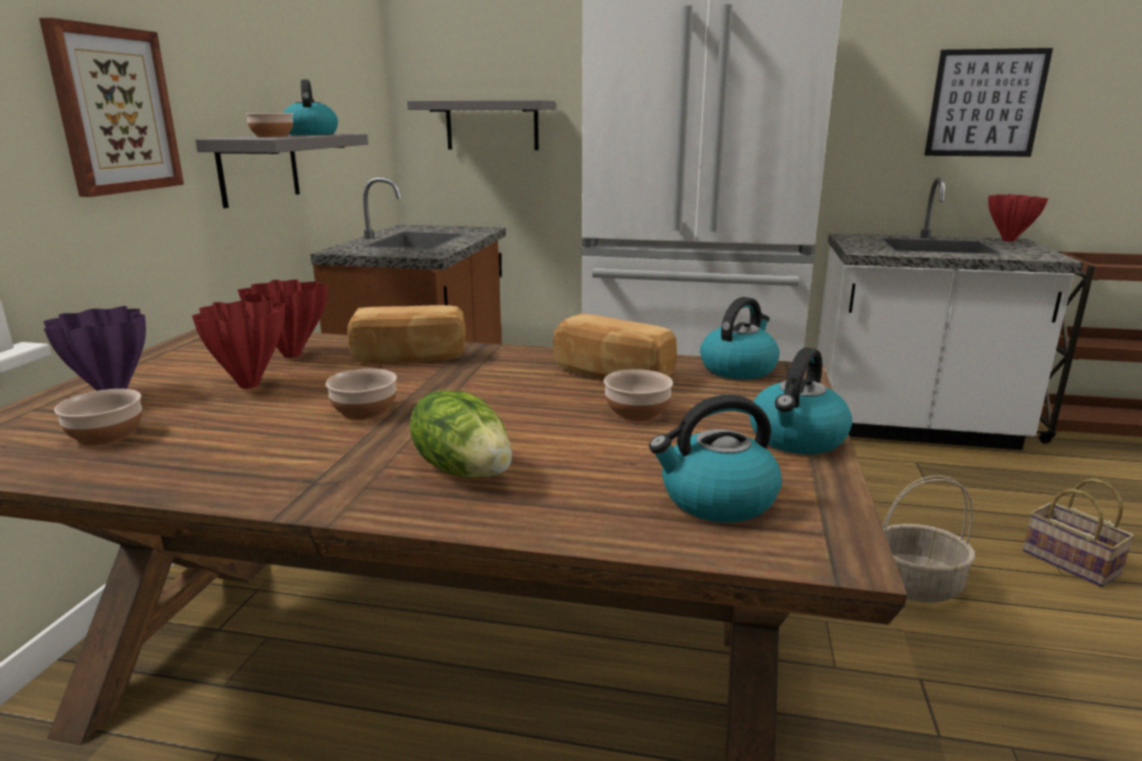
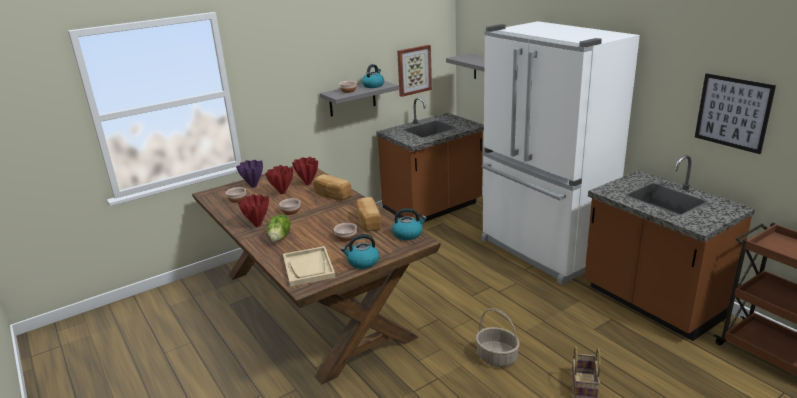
camera: 45 degrees right, 5 degrees up
(114, 110) = (285, 90): picture -> picture (414, 70)
(716, 500) = (308, 267): kettle -> beige tray
(911, 427) = (651, 303): white counter -> brown counter
(1007, 240) = (730, 206): red vase -> red vase (257, 225)

